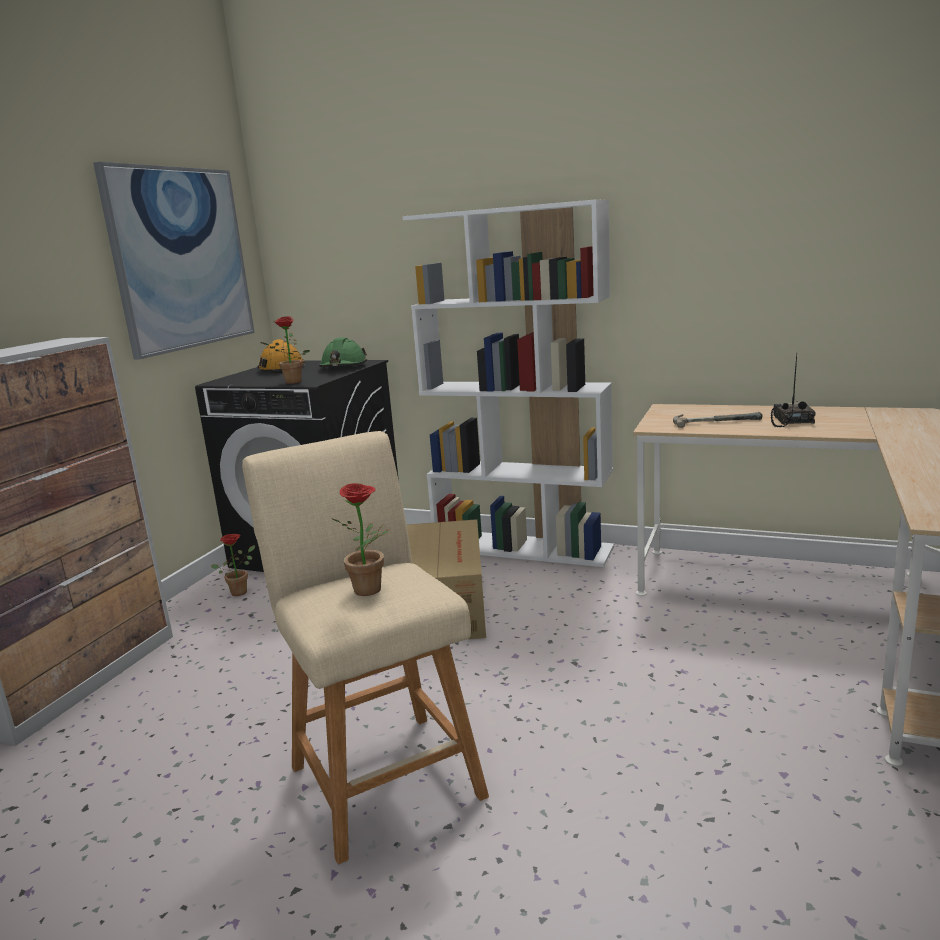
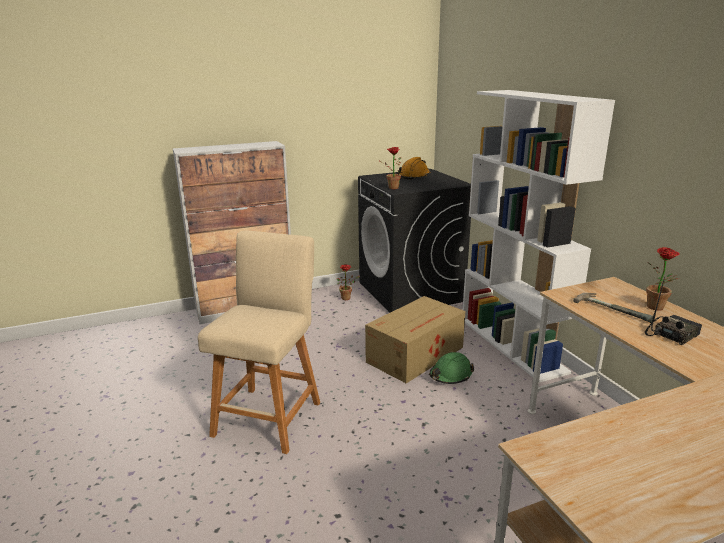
camera: 45 degrees right, 5 degrees up
(181, 259) = (368, 100): picture -> none
(343, 367) = (440, 184): green hard hat -> green hard hat (450, 375)
(373, 590) = (252, 319): potted plant -> potted plant (658, 308)

